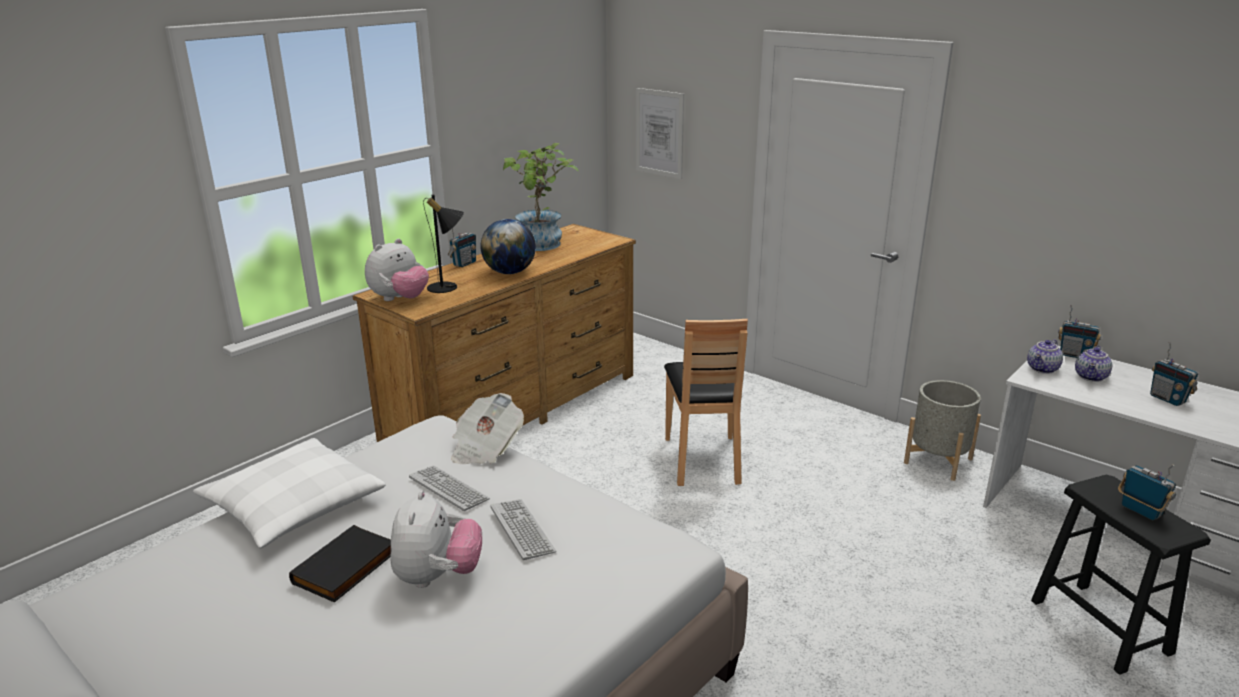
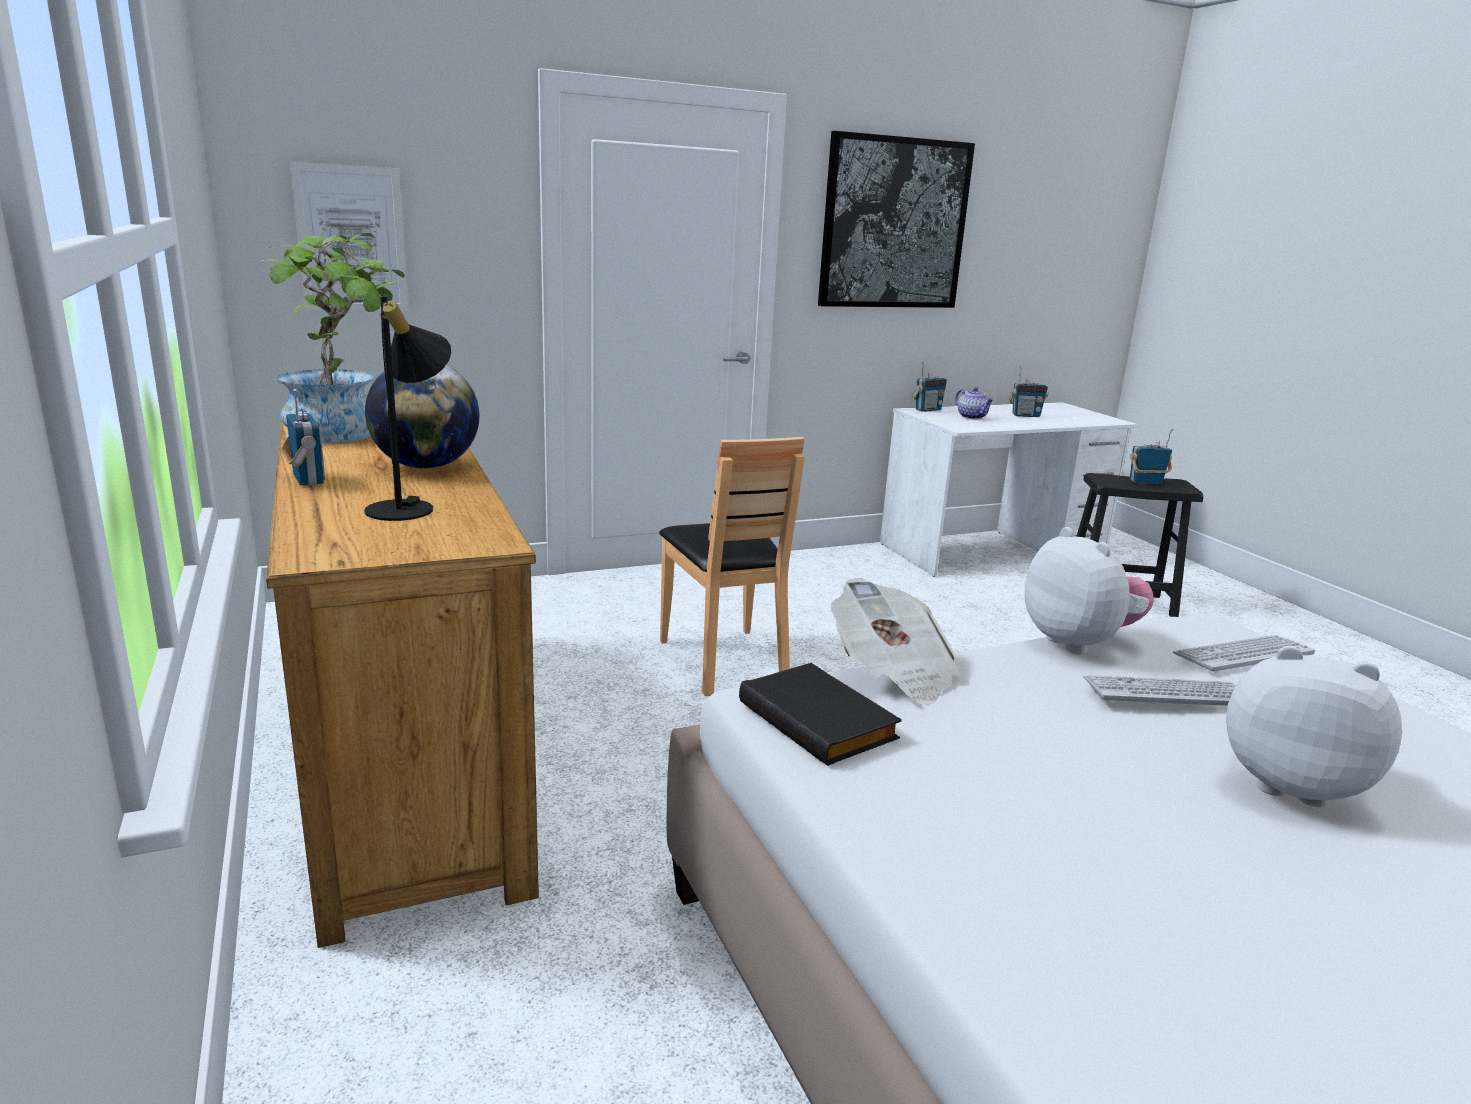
camera: 65 degrees left, 5 degrees down
(293, 505) = (1008, 906): white pillow -> none
(346, 568) = (1270, 869): black book -> black book (820, 719)
(399, 299) = (394, 545): plush toy -> plush toy (1078, 642)
(448, 489) = (1012, 727): keyboard -> keyboard (1243, 655)
(703, 459) = (724, 661): brown chair -> brown chair turned 45 degrees clockwise
(938, 461) = (844, 564): grey planter -> none
(1043, 369) = (946, 421): teapot -> none
(1062, 164) = (894, 224): none -> picture

